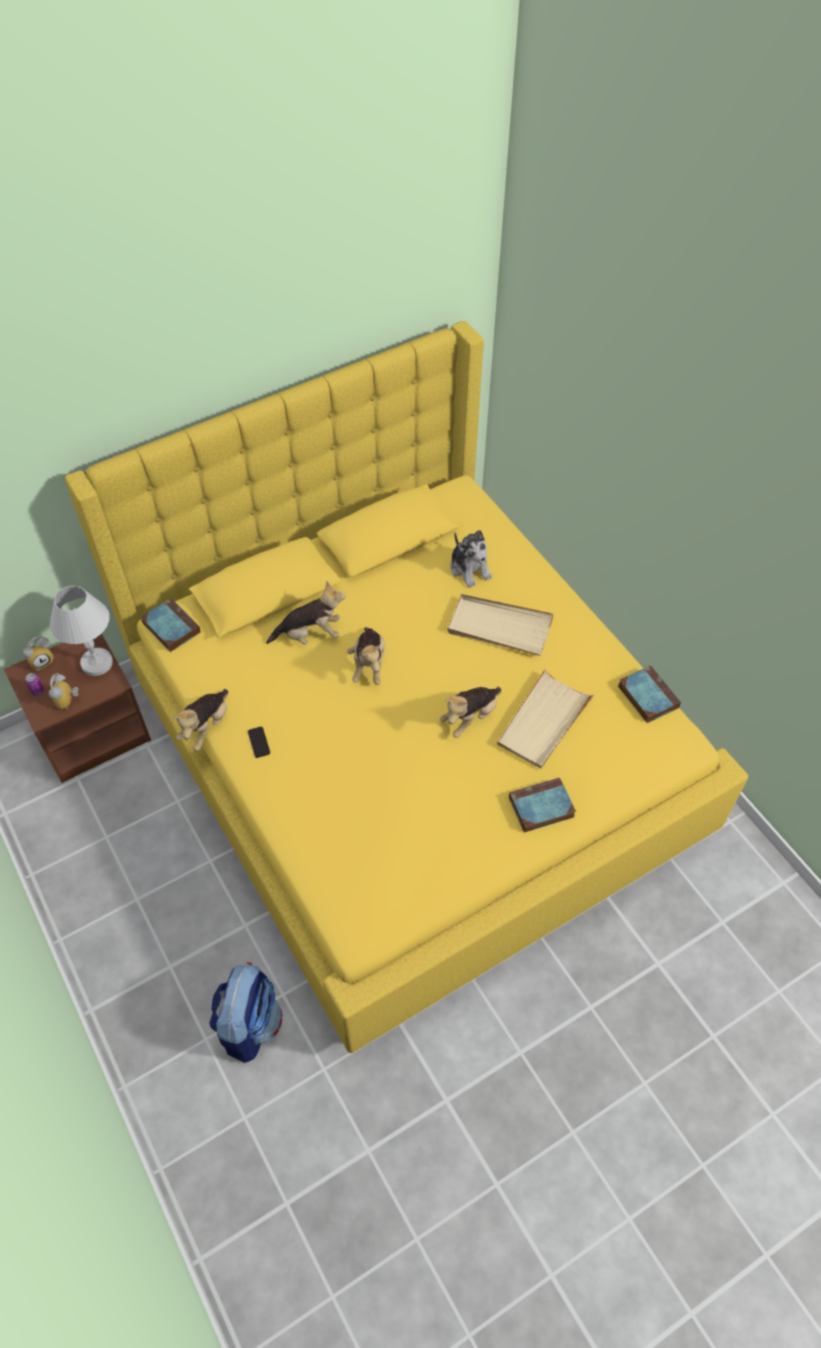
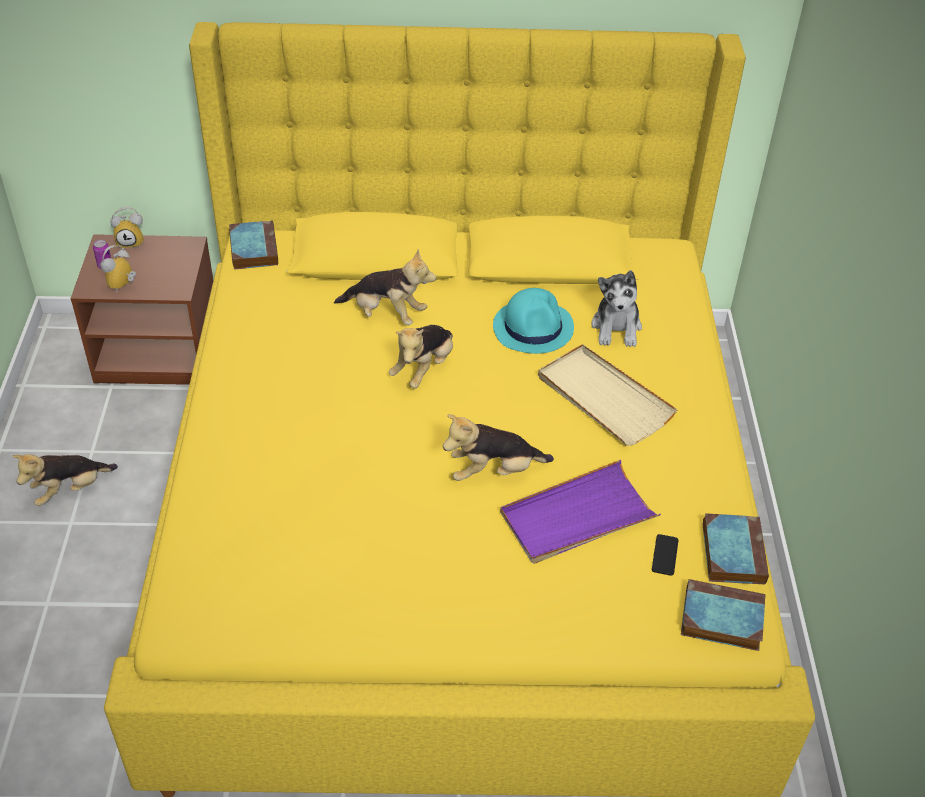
camera: 30 degrees right, 10 degrees down
(96, 663) = (177, 265): white table lamp -> none
(206, 727) = (207, 349): plush toy -> plush toy (70, 490)
(249, 1023) = (73, 705): backpack -> none
(259, 742) = (246, 387): phone -> phone (665, 555)
(416, 595) = (533, 327): none -> turquoise hat
(540, 808) = (497, 605): book -> book (719, 619)
(543, 722) = (577, 517): beige tray -> purple tray

